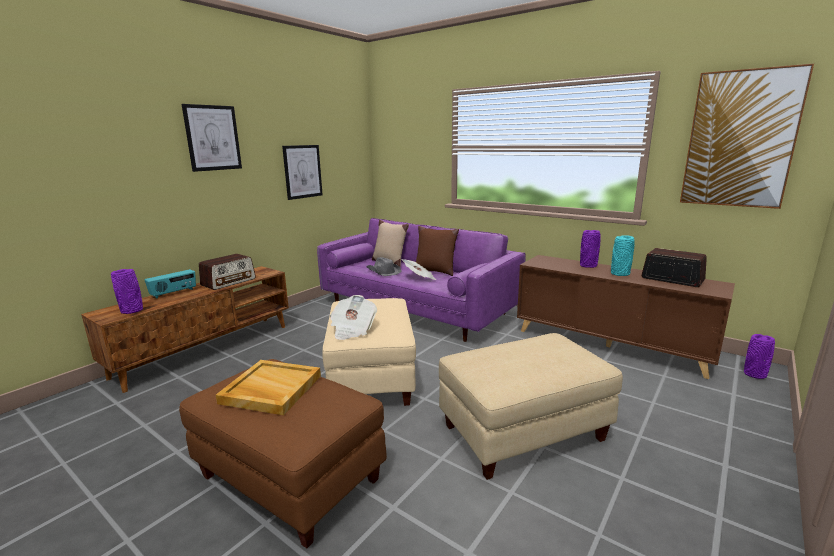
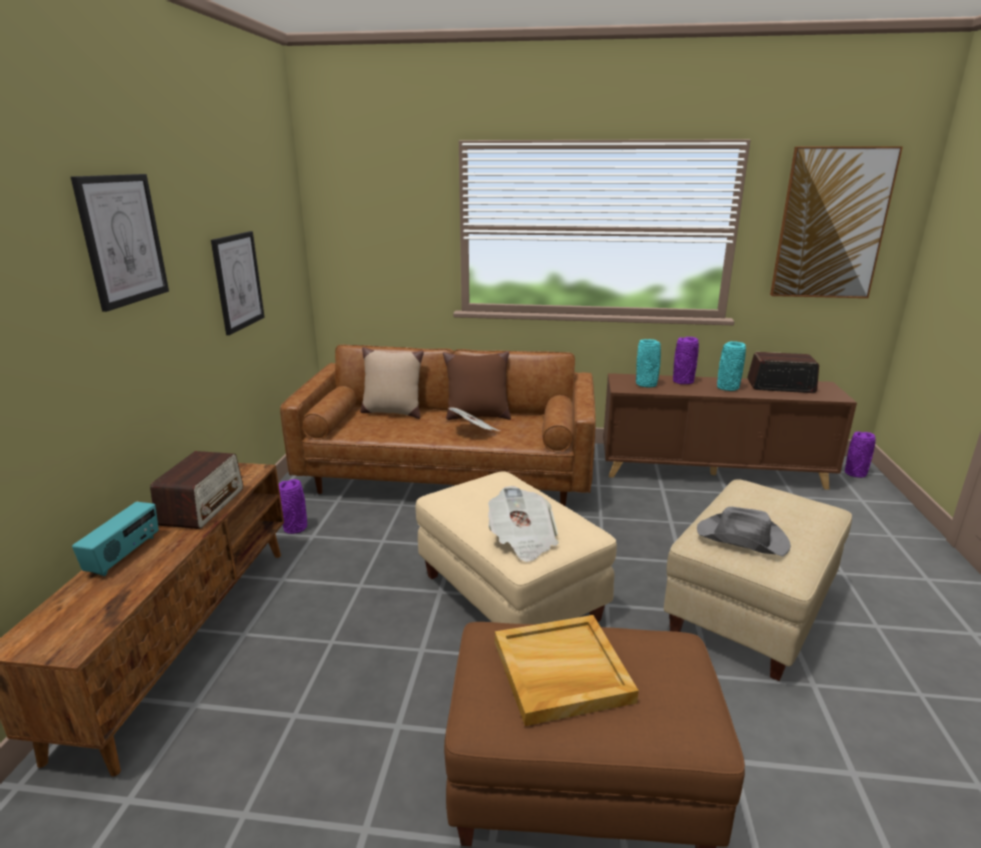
camera: 30 degrees left, 5 degrees up
(132, 310) = (97, 615): purple vase -> purple vase (295, 528)
(383, 272) = (409, 431): grey hat -> grey hat (743, 539)
(417, 308) = (449, 474): purple sofa -> brown sofa
(555, 264) = (647, 385): none -> turquoise vase

